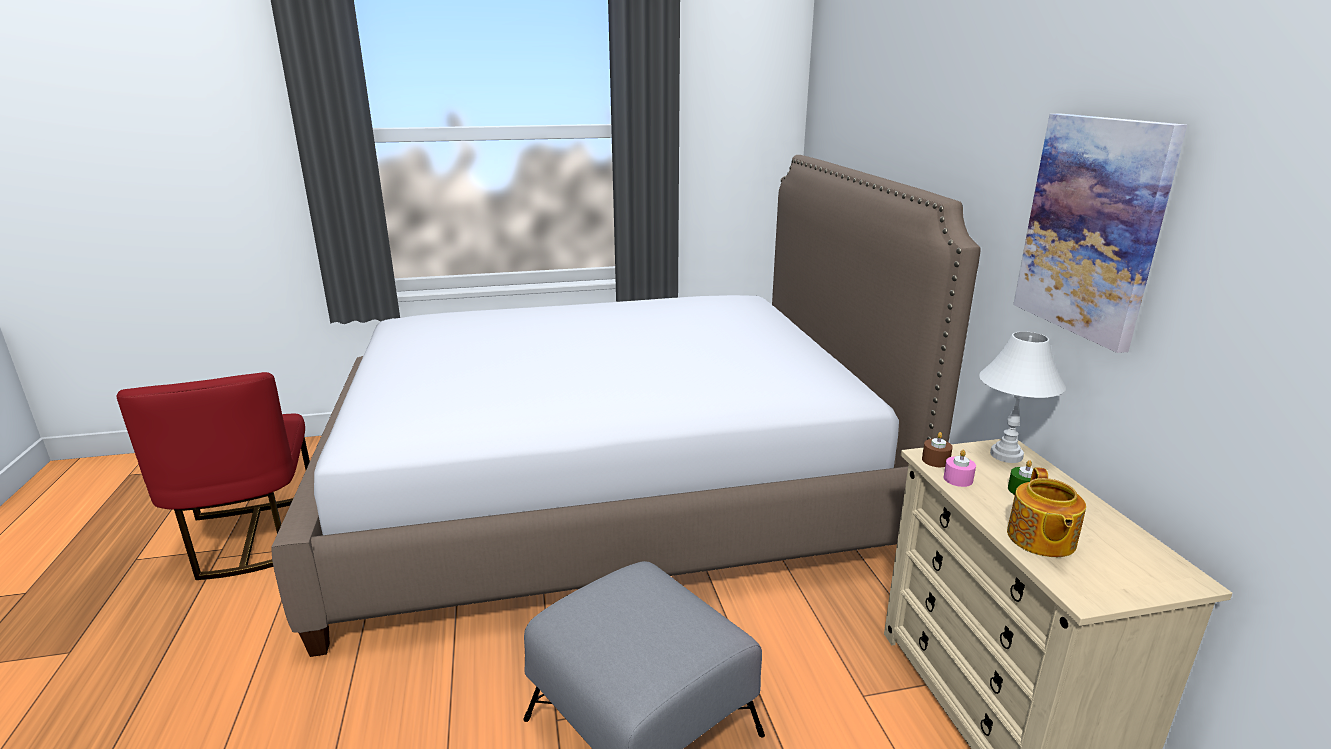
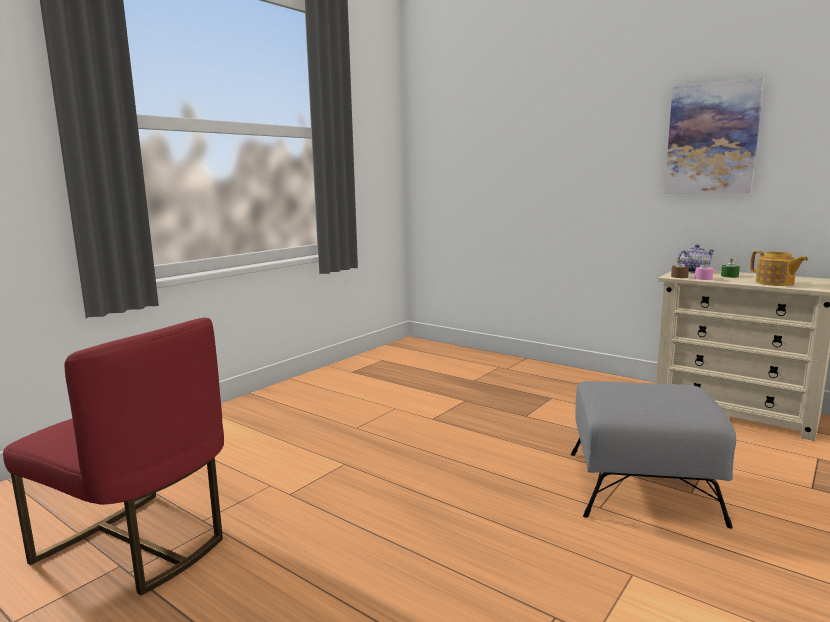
camera: 40 degrees left, 10 degrees down
(610, 494) = (404, 408): bed -> none
(1006, 455) = (694, 271): white table lamp -> teapot

